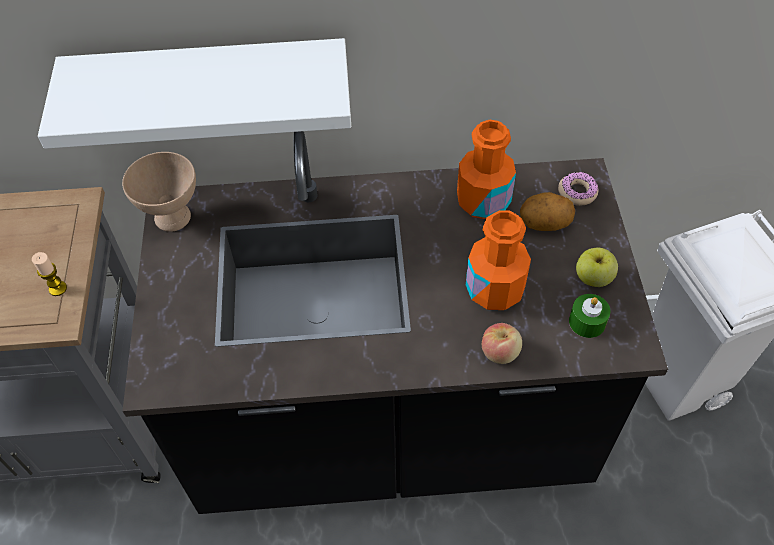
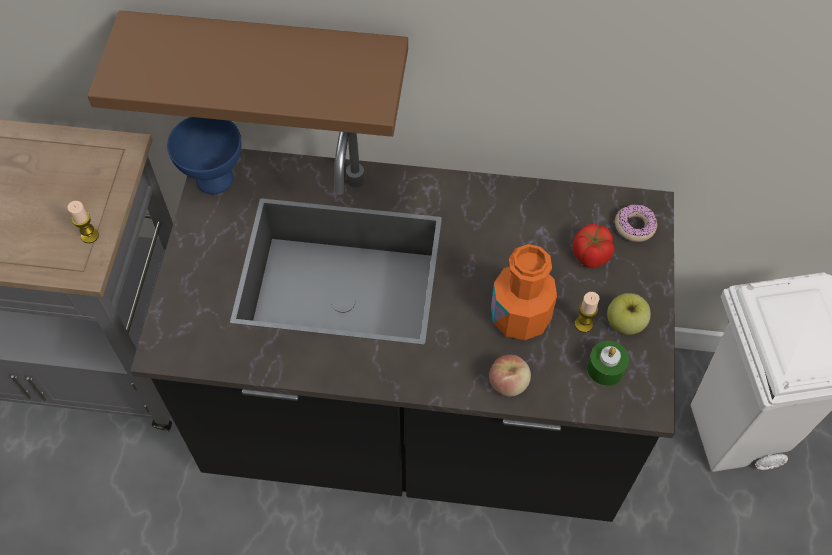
camera: 10 degrees right, 5 degrees up
(173, 218) = (215, 180): beige bowl -> blue bowl
(211, 88) = (269, 61): white shelf -> brown shelf
(483, 201) = (533, 218): orange bottle -> none
(544, 224) = (591, 255): potato -> tomato
(555, 286) = (583, 324): none -> candle

